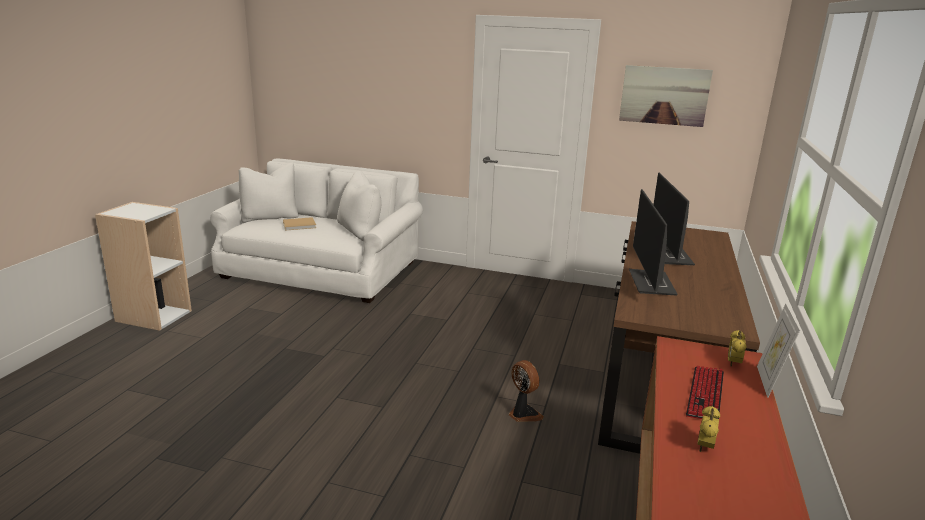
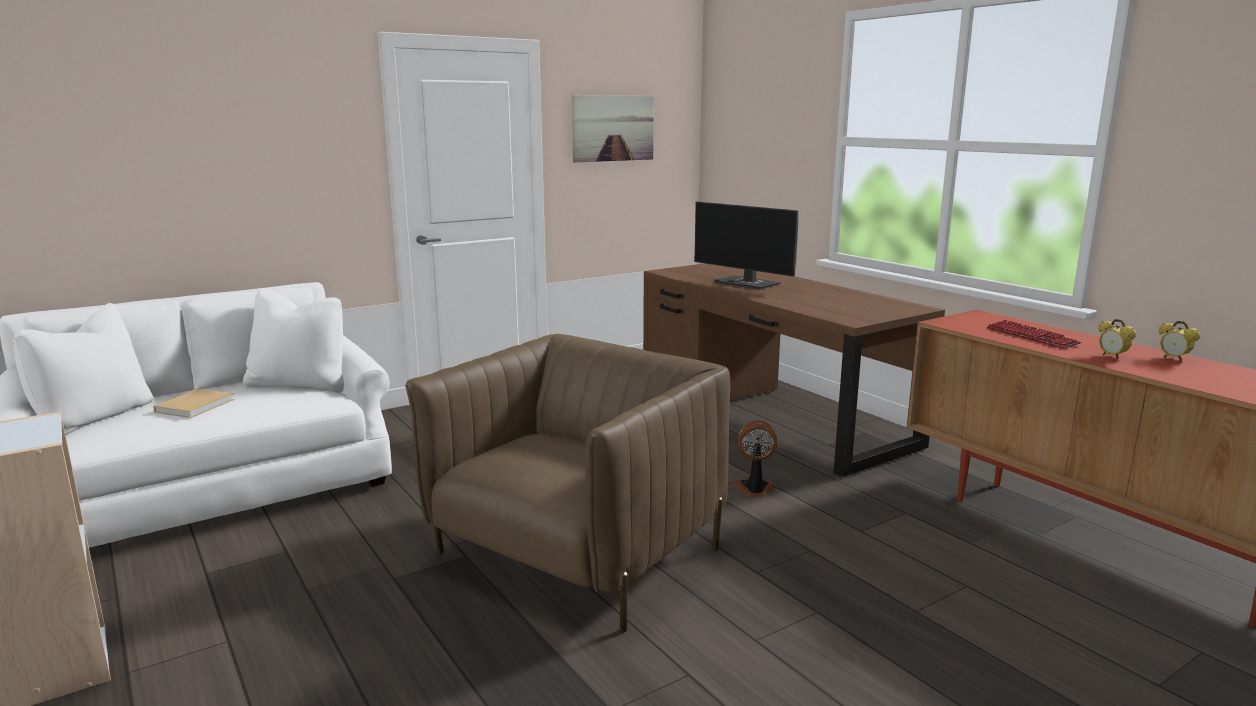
camera: 50 degrees left, 5 degrees down
(361, 385) = (576, 553): none -> brown armchair
(652, 283) = (798, 302): monitor -> none
(733, 363) = (987, 318): alarm clock -> alarm clock (1174, 358)
(768, 382) = (1025, 320): picture frame -> none

